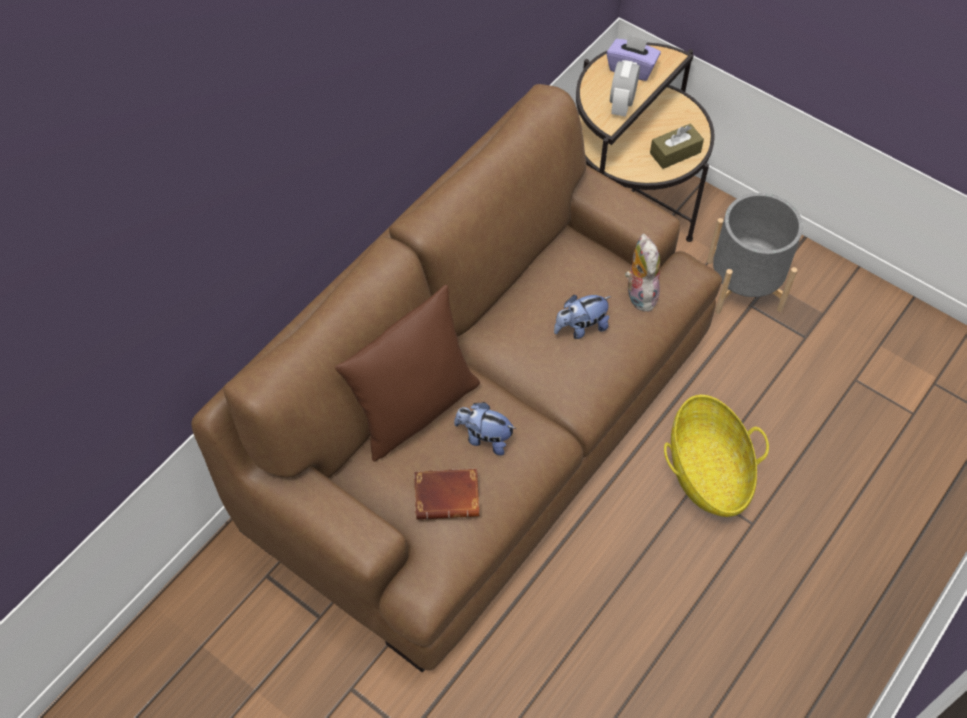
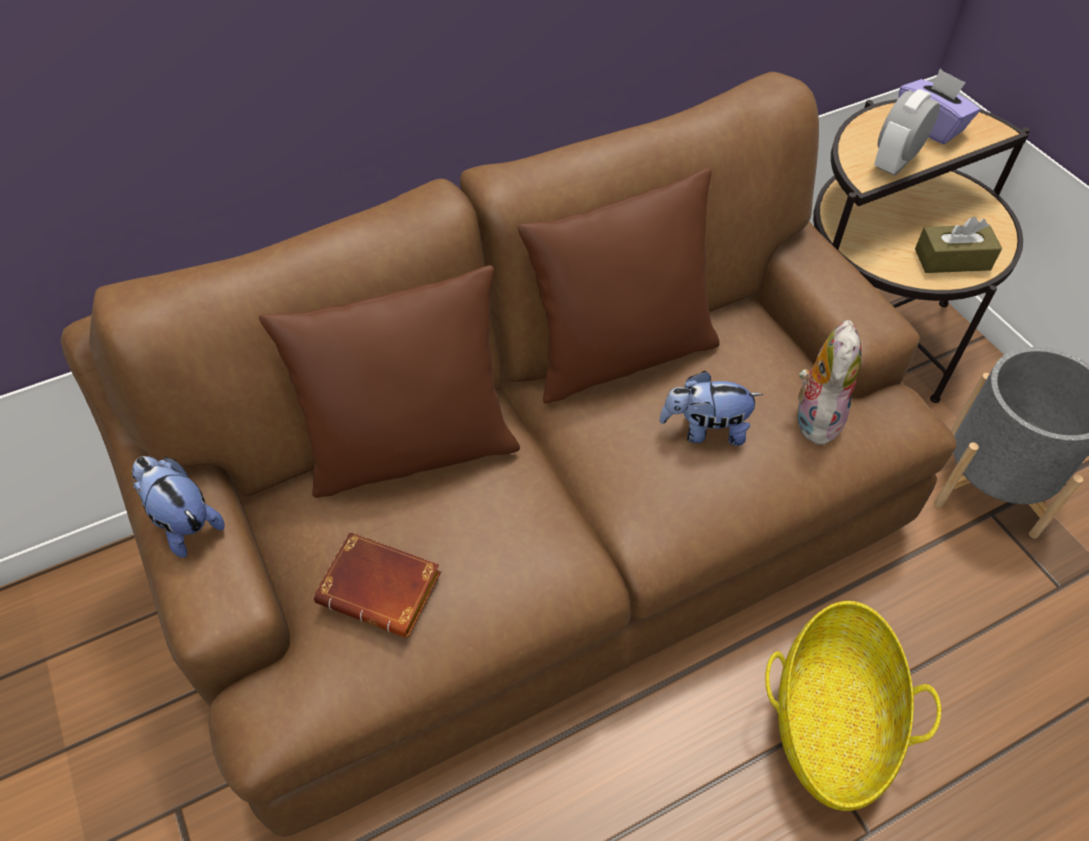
camera: 25 degrees right, 5 degrees down
(484, 438) = (484, 527): plush toy -> plush toy (184, 522)
(506, 298) = (620, 355): none -> brown pillow

